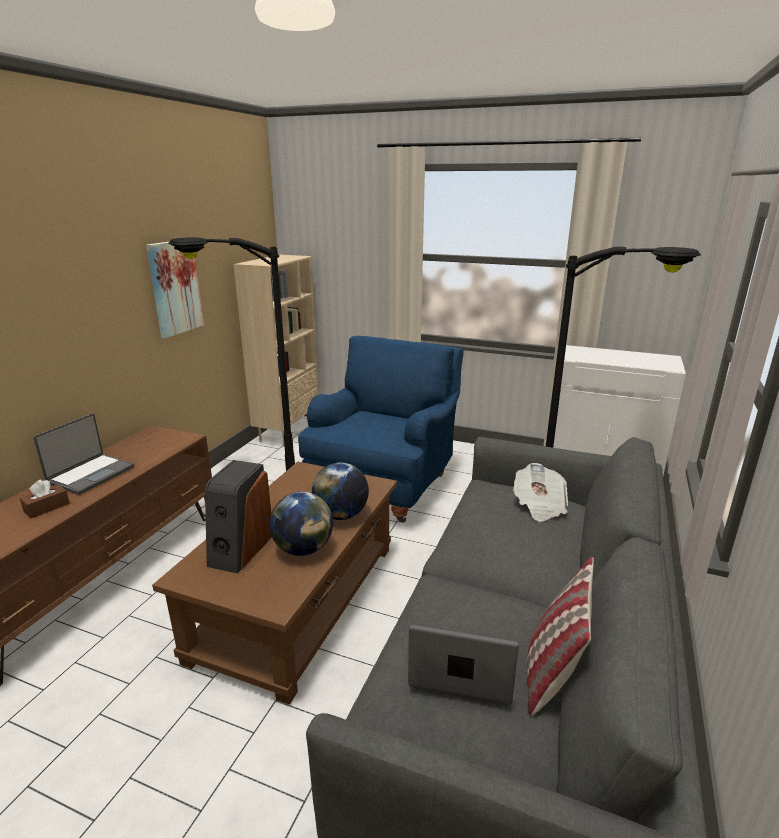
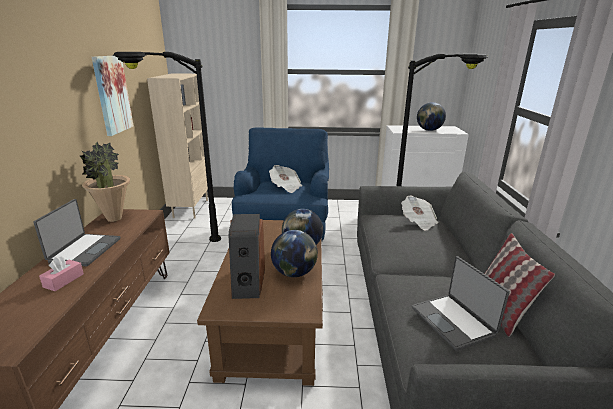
camera: 20 degrees left, 0 degrees up
(47, 507) = (64, 280): brown tissue box -> pink tissue box
(147, 439) = (114, 219): none -> potted plant
(377, 423) = (285, 187): none -> newspaper
(461, 670) = (453, 321): laptop -> laptop turned 105 degrees counterclockwise
(623, 360) = (429, 130): none -> globe

